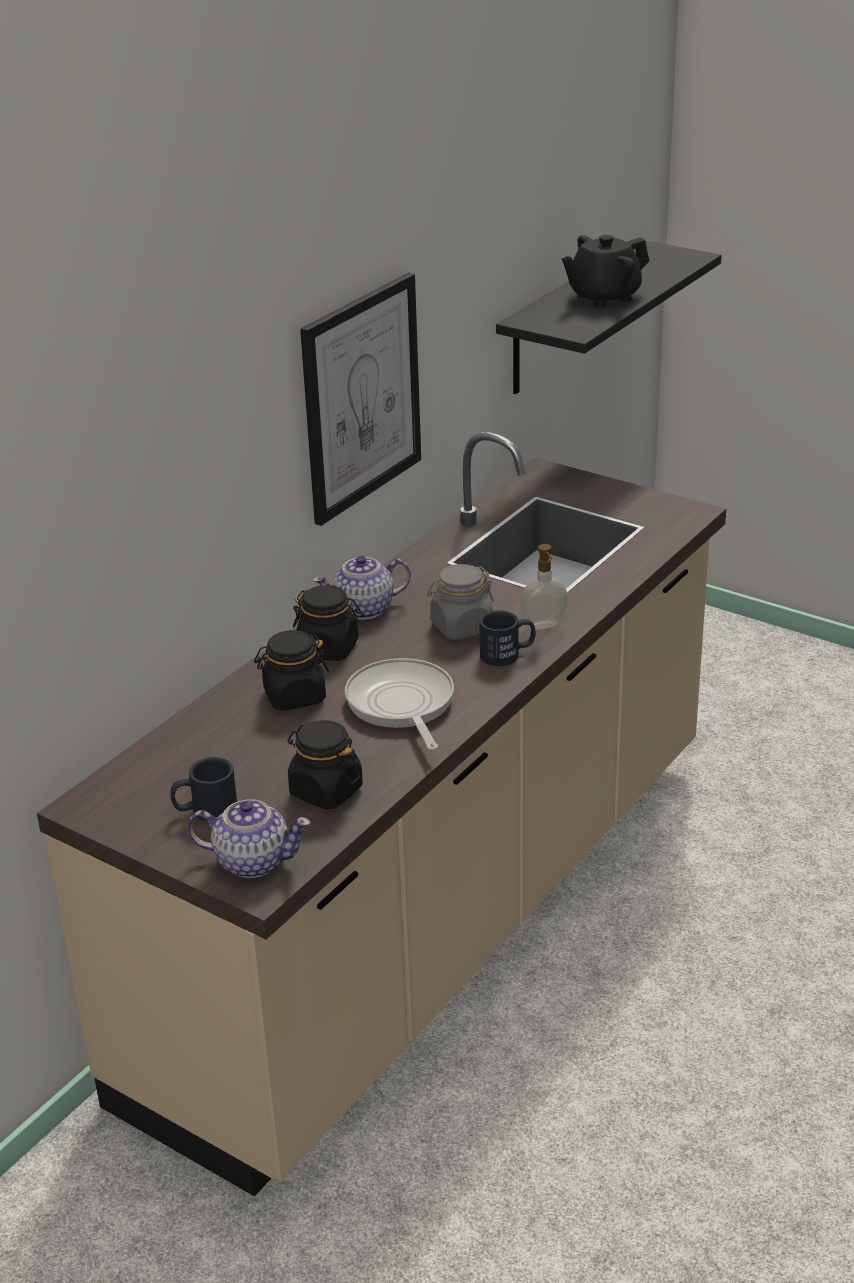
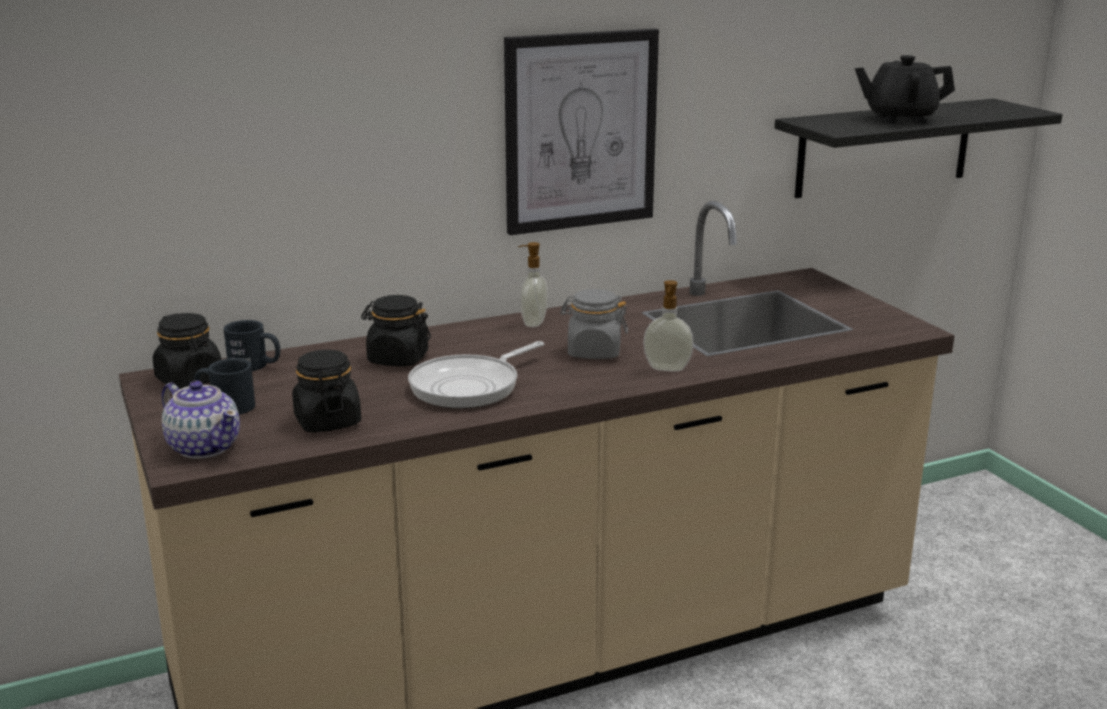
camera: 30 degrees right, 10 degrees down
(328, 649) = (468, 338): black jar -> black jar (190, 380)
(364, 609) = (532, 323): teapot -> soap dispenser
(401, 705) = (470, 386): frying pan -> frying pan turned 150 degrees counterclockwise
(507, 654) = (607, 378): black mug -> black mug (255, 365)

